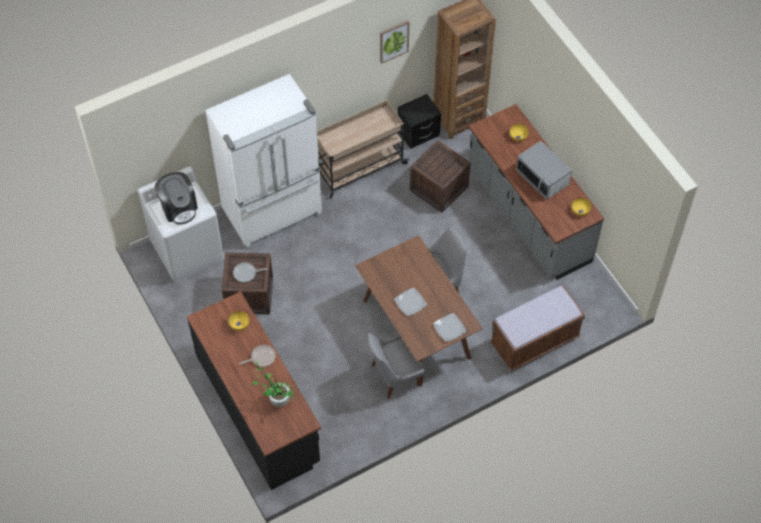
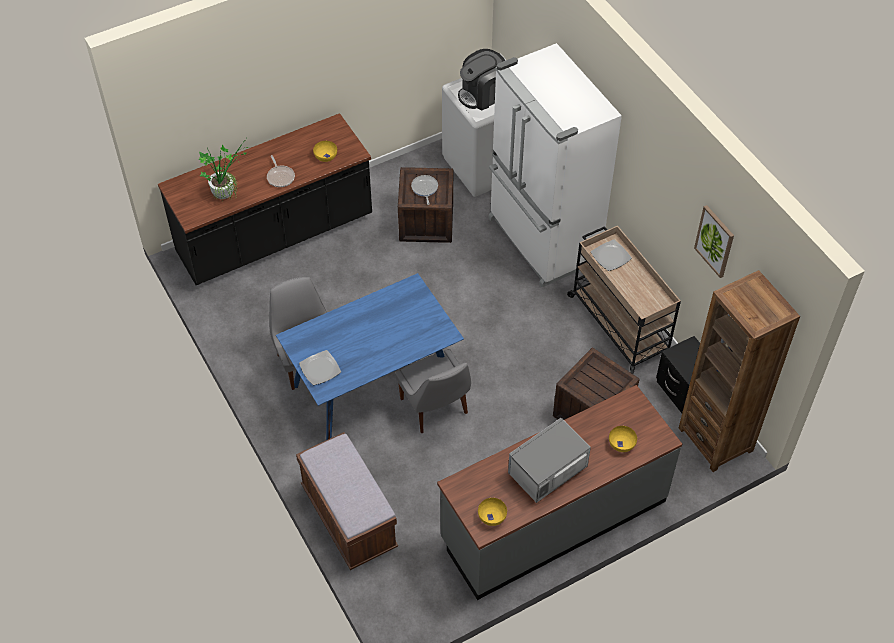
camera: 90 degrees right, 5 degrees down
(410, 302) = (360, 328): plate -> plate (611, 256)
(417, 329) = (373, 386): brown dining table -> blue dining table

